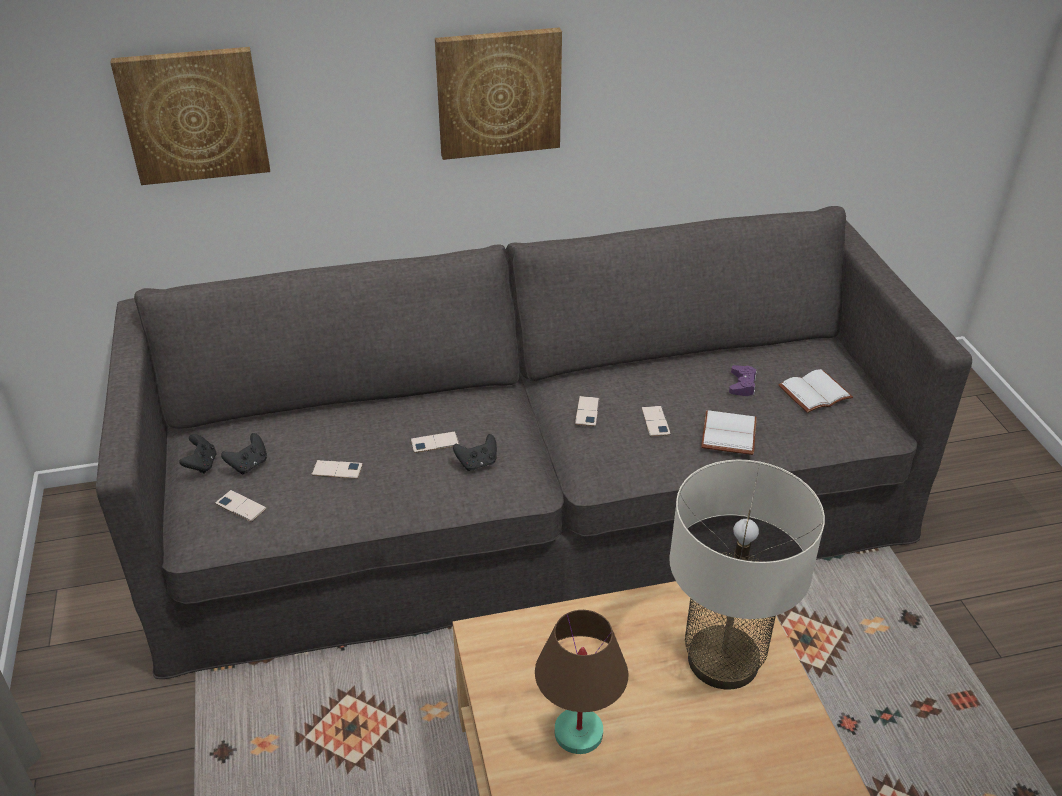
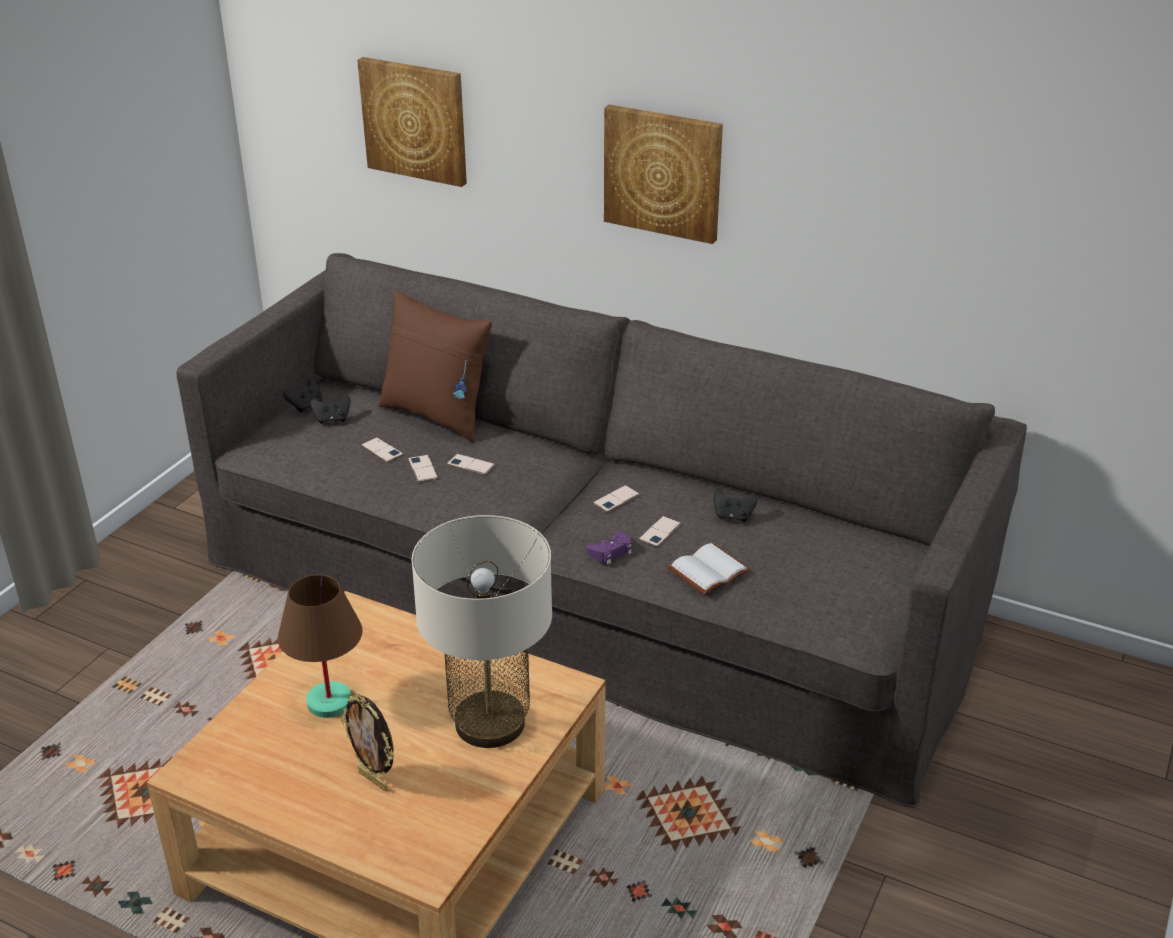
camera: 40 degrees right, 5 degrees down
(240, 506) = (294, 443): phone -> phone (422, 469)
(344, 414) = (436, 416): none -> brown pillow
(477, 463) = (481, 493): black game controller -> black game controller (733, 516)
(707, 775) = (374, 780): none -> picture frame
(742, 385) = (779, 542): purple game controller -> purple game controller (611, 552)
(814, 391) = (839, 578): white book -> none

